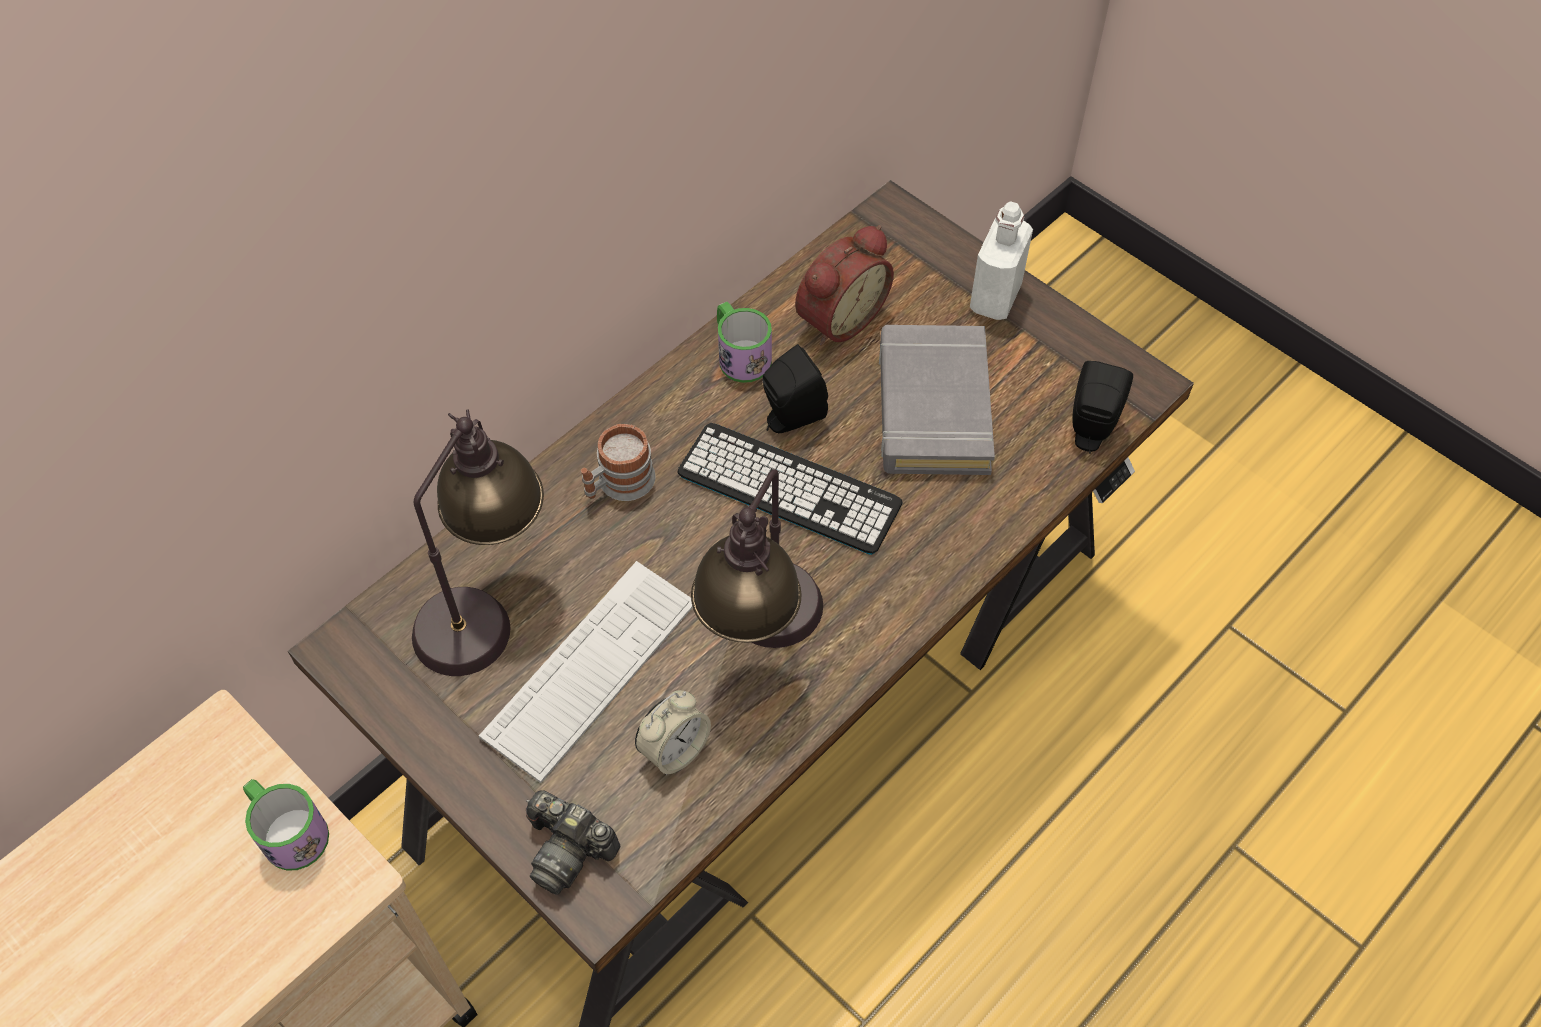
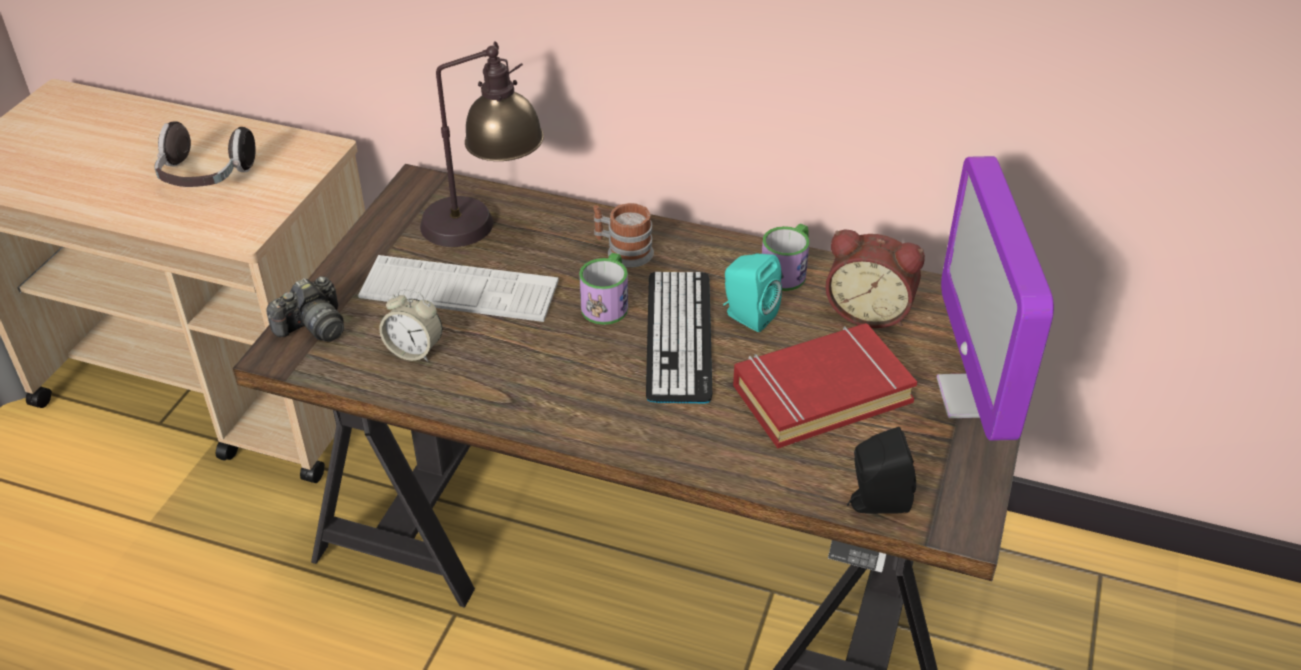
camera: 65 degrees right, 15 degrees down
(179, 904) = (205, 177): none -> headphones
(288, 830) = (269, 198): mug -> mug (607, 303)
(568, 849) = (313, 327): camera -> camera turned 135 degrees counterclockwise
(762, 637) = (534, 364): table lamp -> none
(790, 418) = (747, 316): black speaker -> turquoise speaker
(932, 408) = (821, 393): grey book -> red book
(995, 298) = (974, 397): white bottle -> monitor

